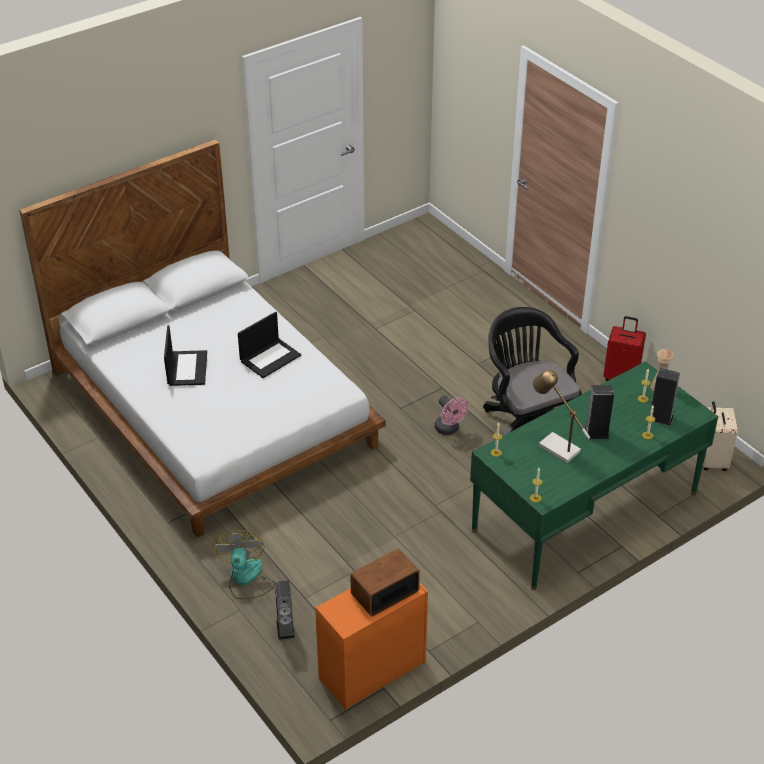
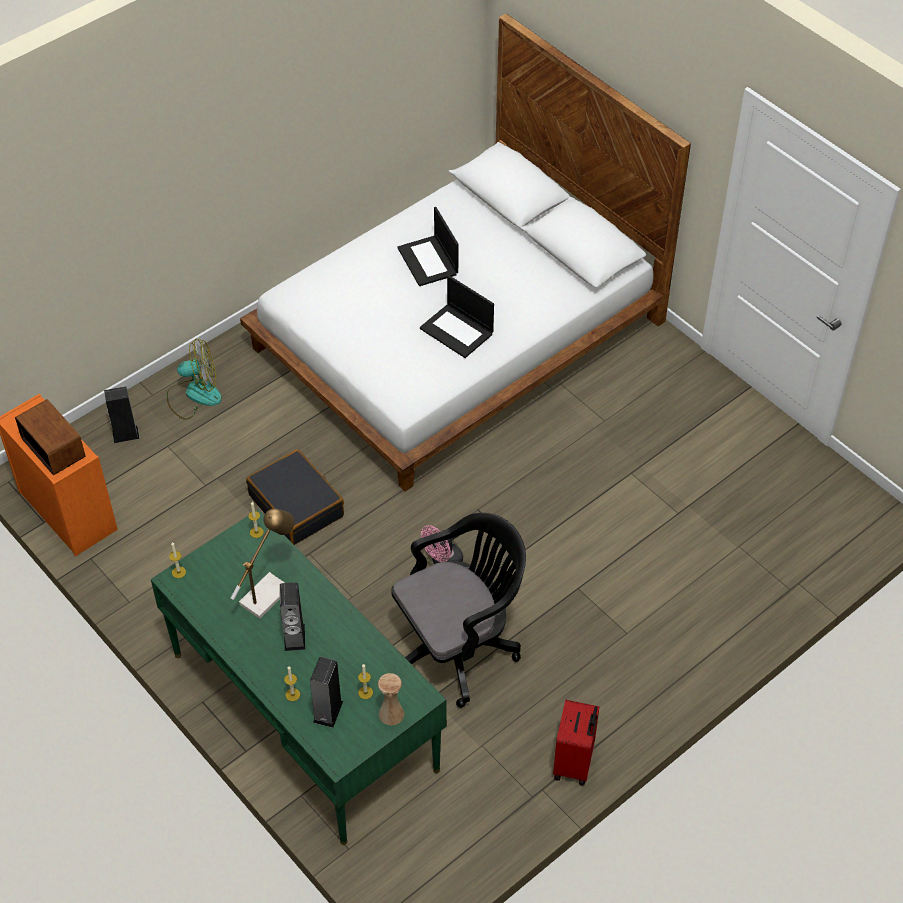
camera: 85 degrees right, 10 degrees up
(187, 368) = (428, 261): laptop -> laptop turned 75 degrees clockwise
(384, 511) = (297, 505): none -> black suitcase
(712, 460) = (410, 871): beige suitcase -> none

